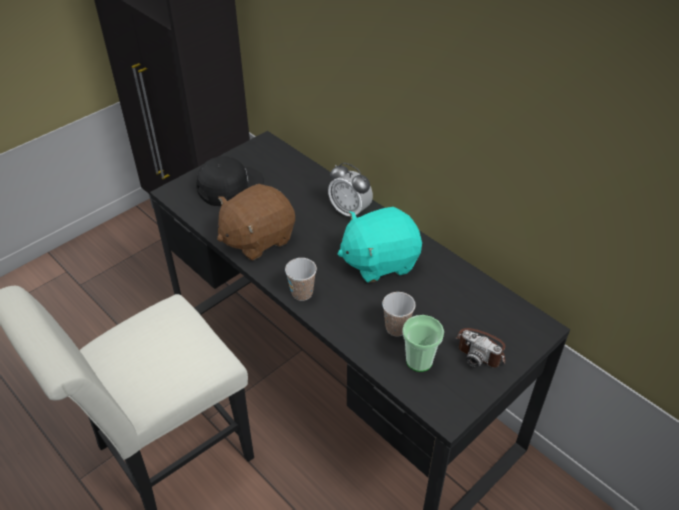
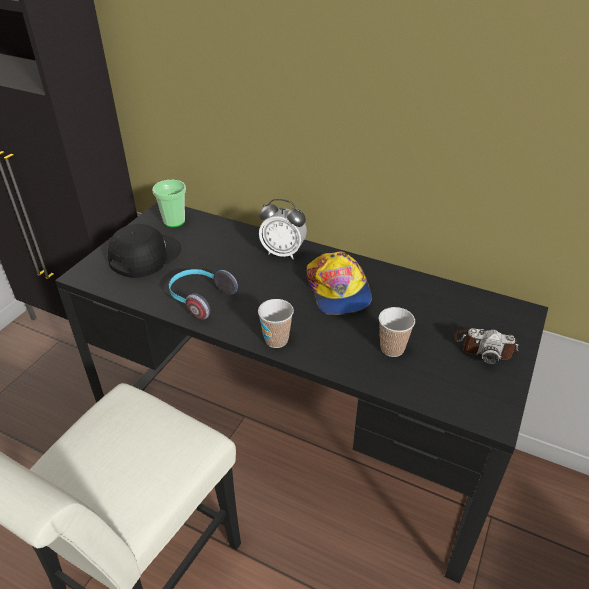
camera: 20 degrees left, 5 degrees down
(257, 238) = (200, 299): brown plush toy -> headphones
(379, 261) = (338, 290): turquoise plush toy -> cap
(419, 361) = (433, 374): cup -> cup (174, 221)

